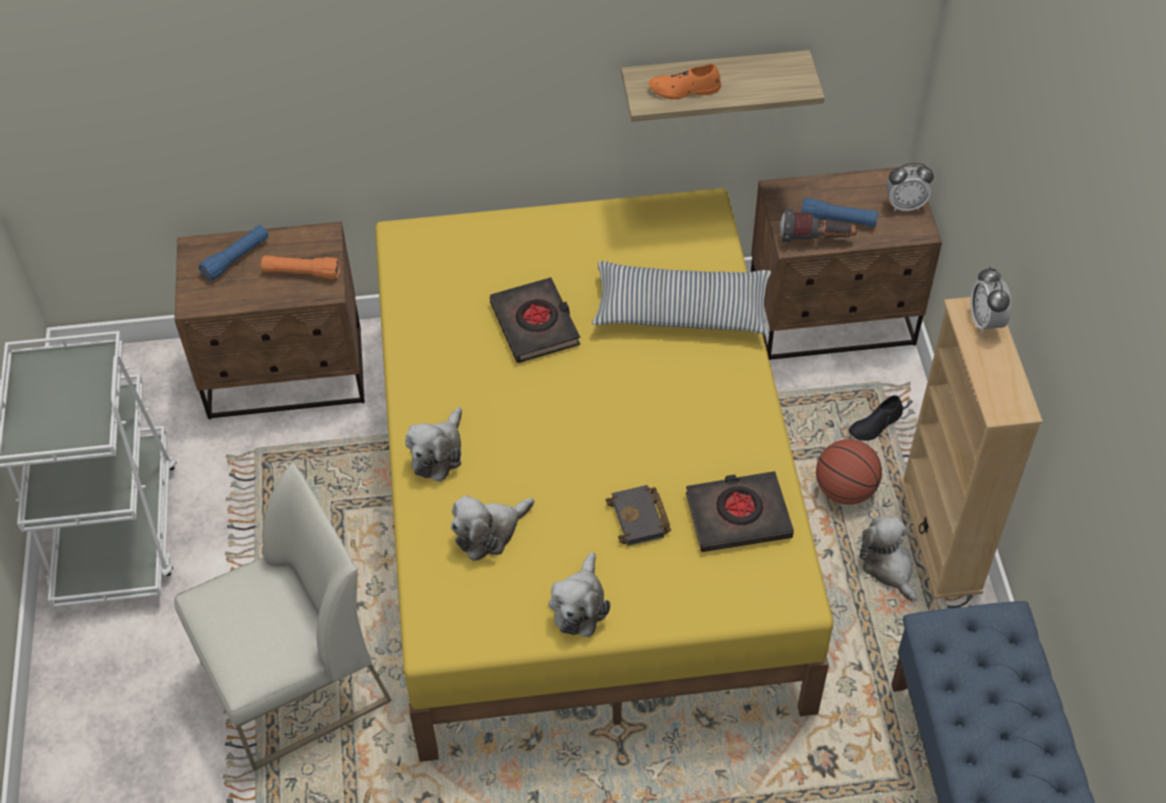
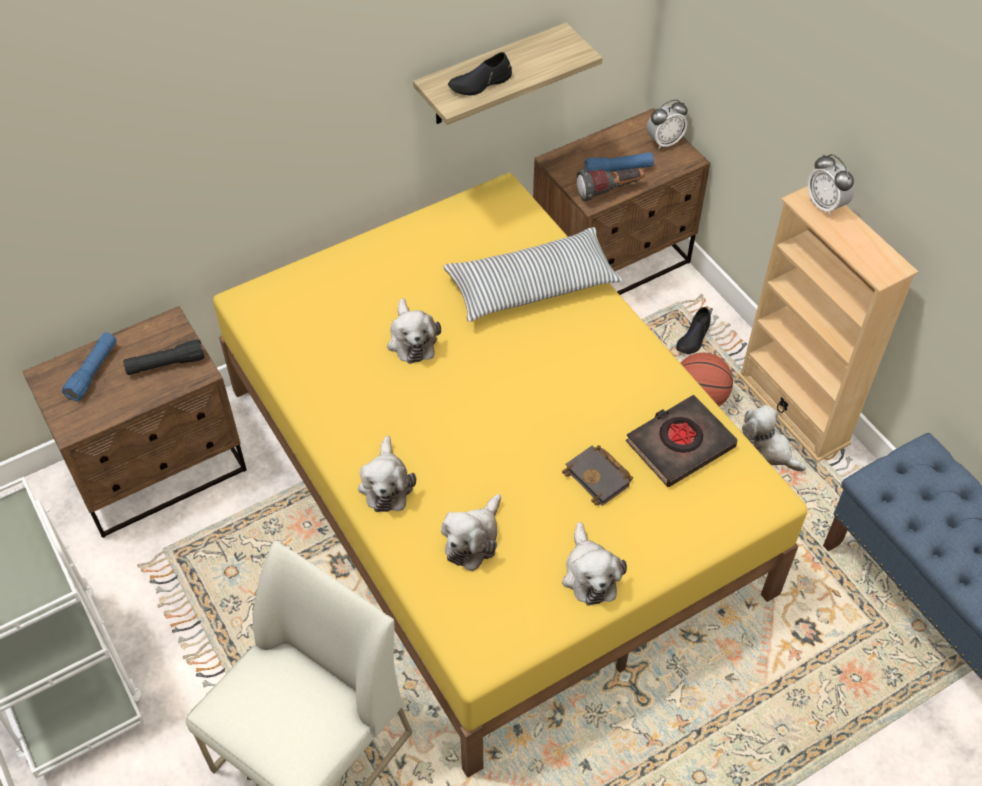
camera: 25 degrees left, 0 degrees up
(302, 273) = (166, 364): orange flashlight -> black flashlight
(535, 324) = (411, 340): black book -> plush toy
(684, 89) = (480, 83): orange shoe -> black shoe

